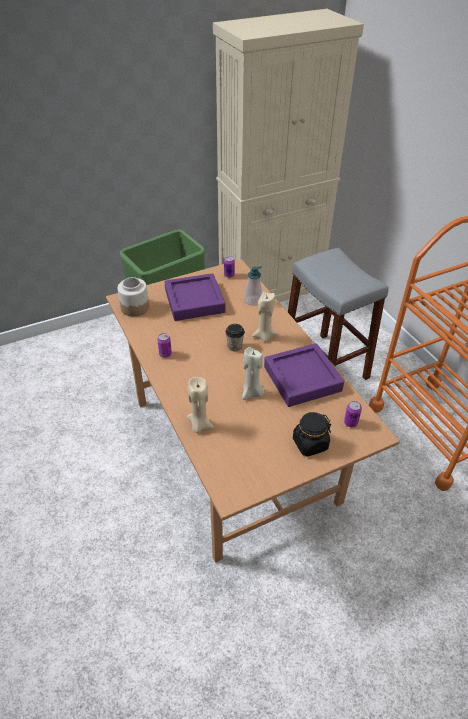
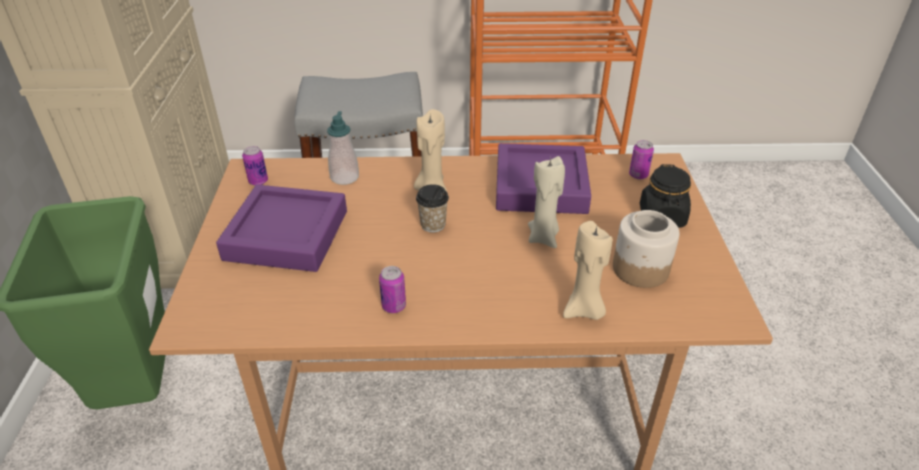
camera: 65 degrees left, 5 degrees down
(135, 307) = (230, 313): jar -> jar (639, 268)

